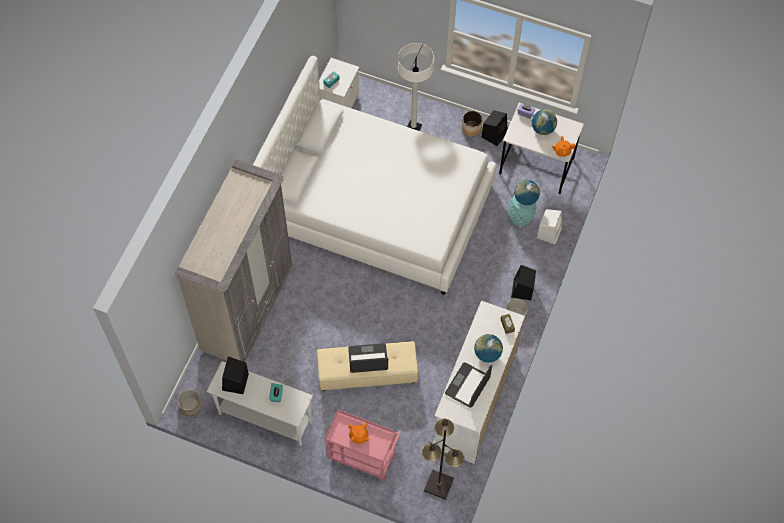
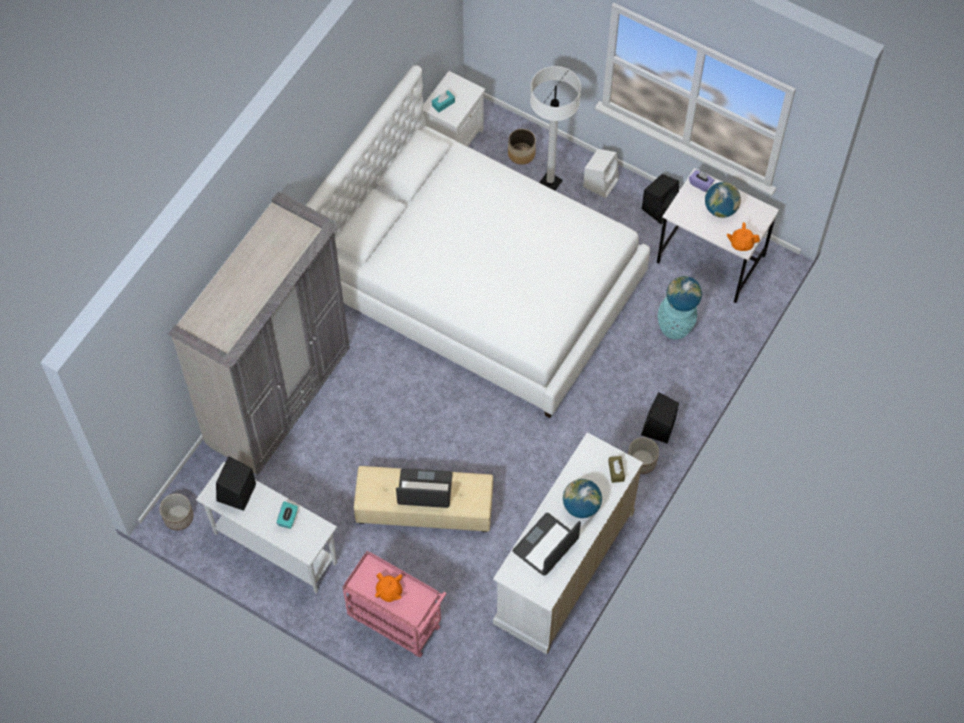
camera: 10 degrees right, 0 degrees up
(439, 484) = (493, 675): black floor lamp -> none
(471, 129) = (629, 195): planter -> planter (521, 154)
(549, 232) = (710, 353): white speaker -> white speaker (601, 182)

